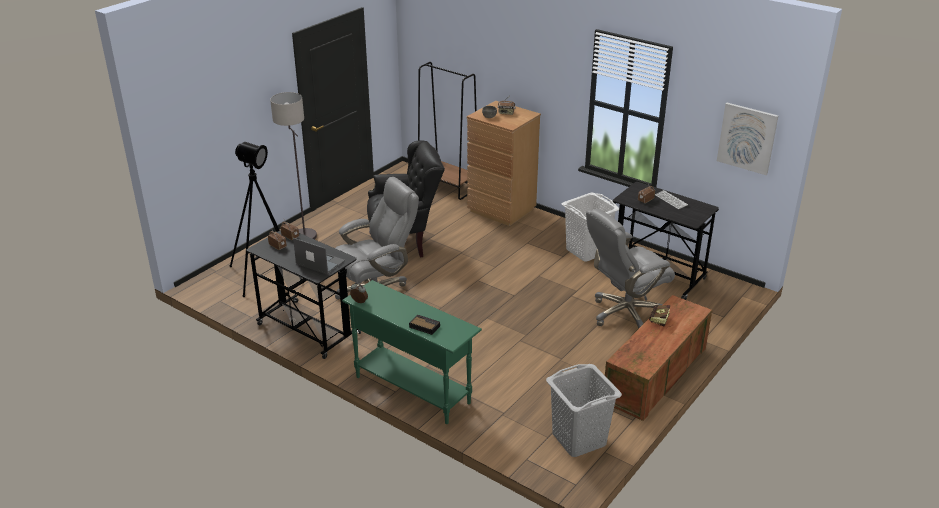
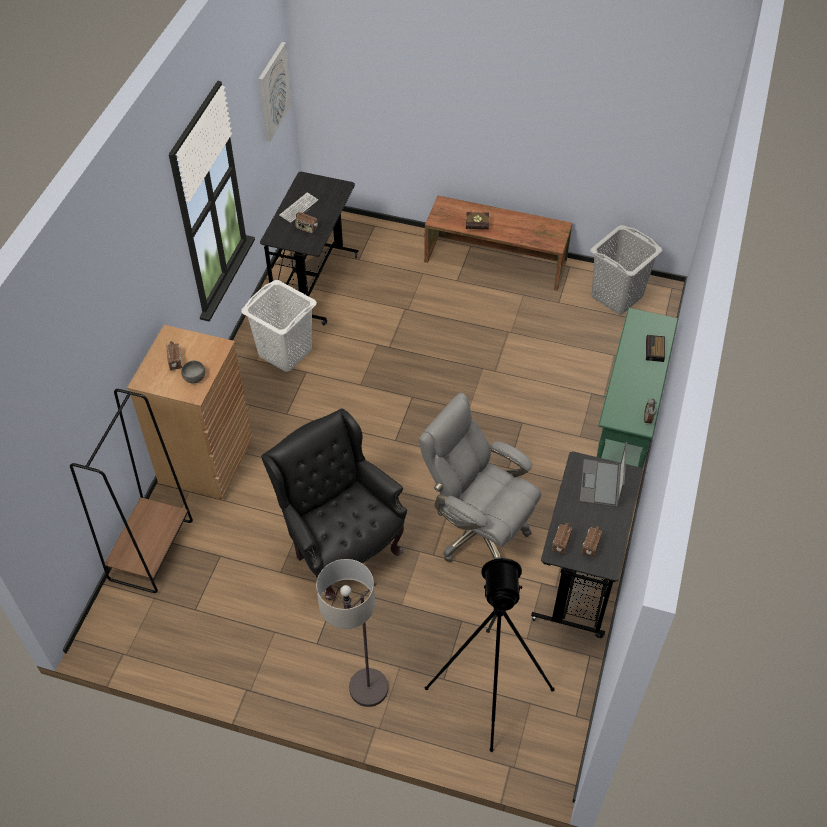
camera: 110 degrees left, 20 degrees up
(624, 314) = (405, 298): grey office chair -> none

